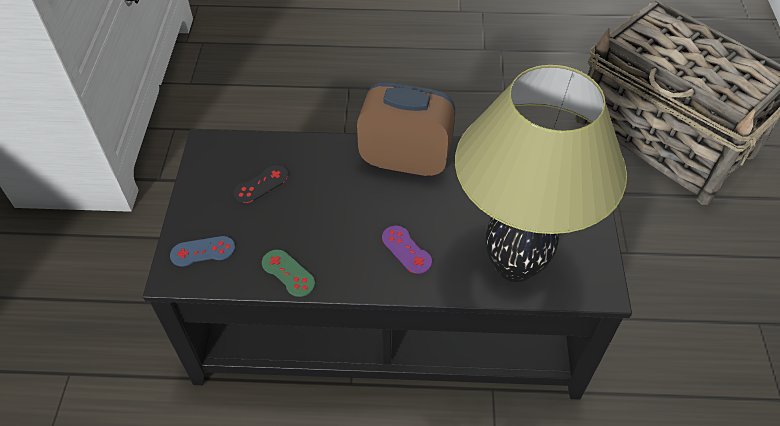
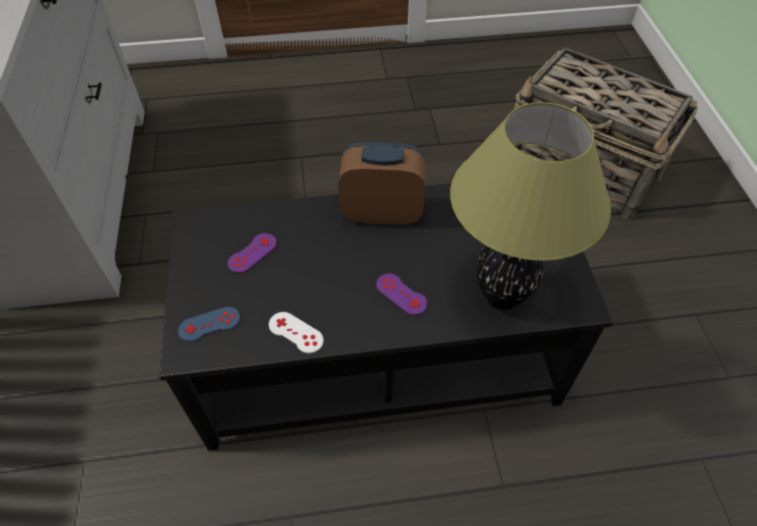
camera: 10 degrees left, 0 degrees up
(261, 184) = (252, 253): black game controller -> purple game controller
(288, 273) = (296, 332): green game controller -> white game controller

